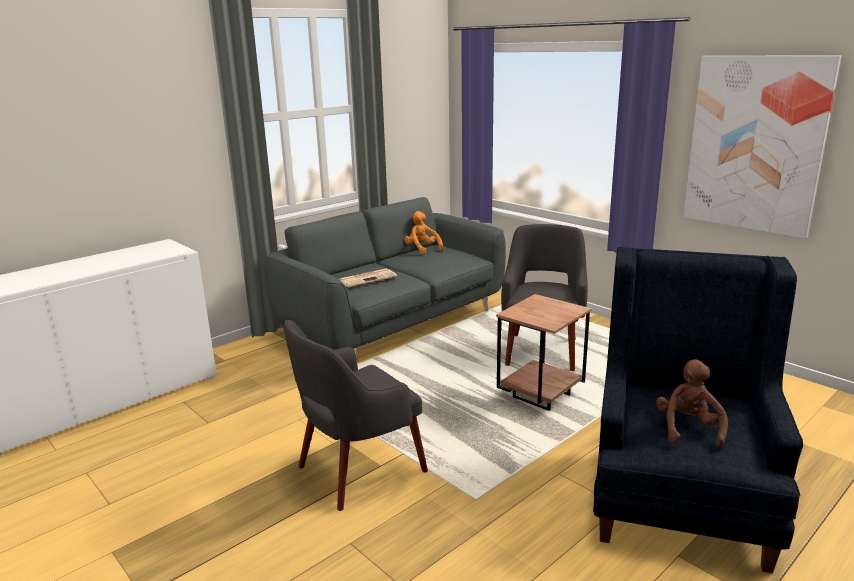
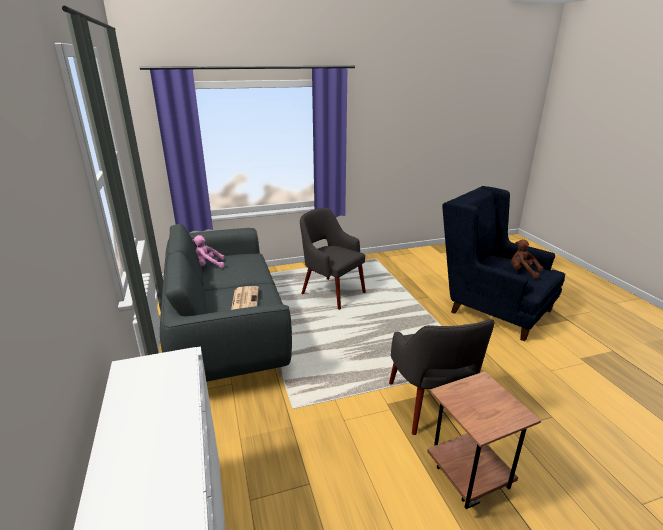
camera: 65 degrees left, 5 degrees up
(422, 249) = (208, 265): orange plush toy -> pink plush toy
(539, 396) = (385, 312): brown side table -> brown side table (466, 478)
(755, 144) = (387, 137): picture -> none

